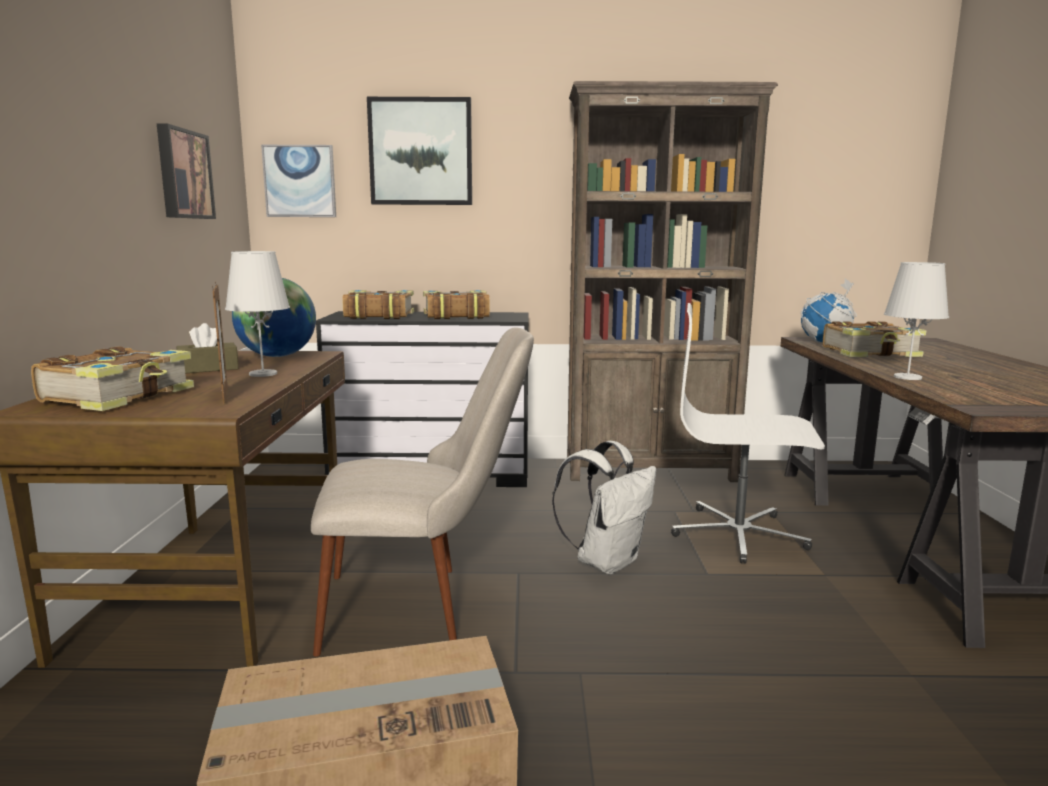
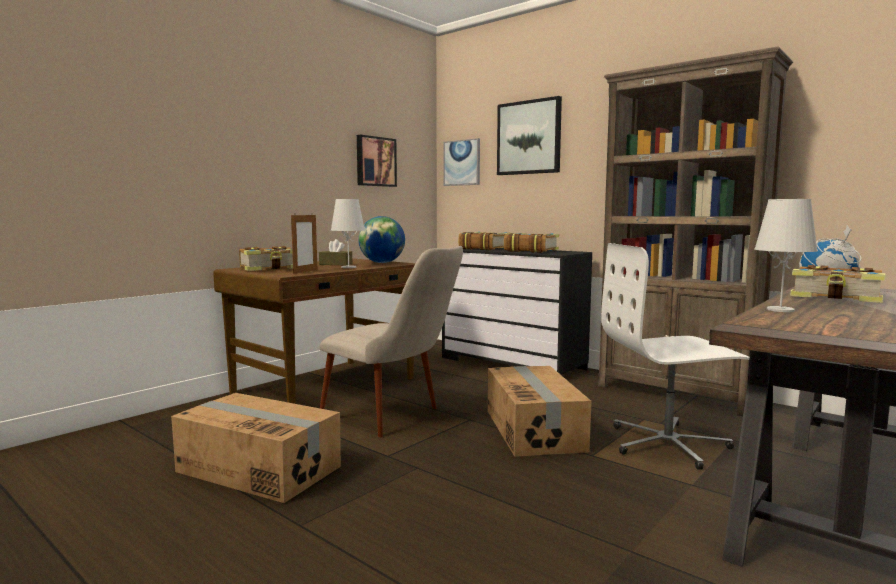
camera: 40 degrees right, 5 degrees down
(607, 561) = (534, 429): white backpack -> cardboard box
(739, 534) = (668, 444): white office chair -> white office chair turned 60 degrees counterclockwise

